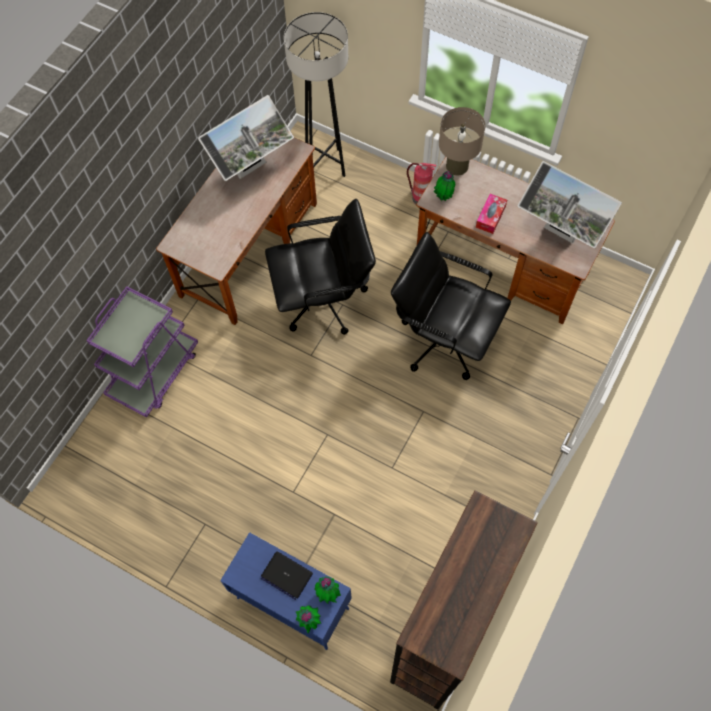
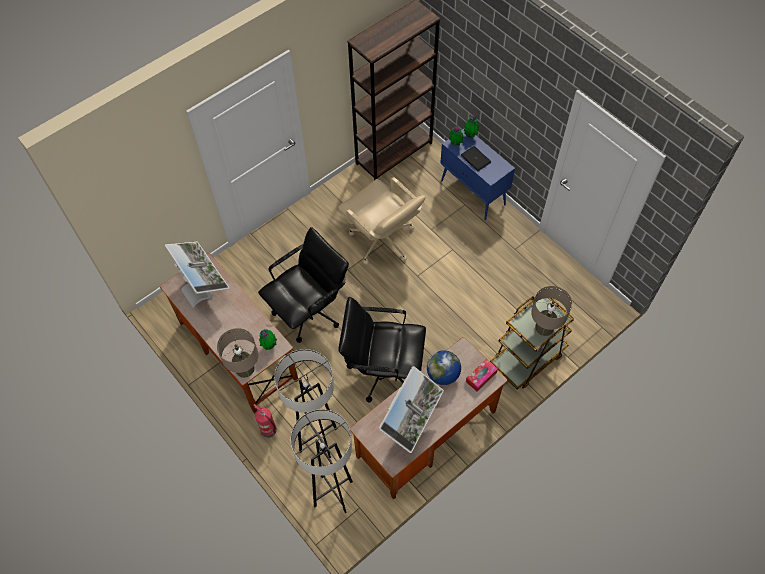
camera: 160 degrees left, 5 degrees down
(123, 321) = (544, 327): none -> beige table lamp
(154, 372) = (527, 358): purple cart -> brown cart
(232, 230) = (443, 374): none -> globe
(251, 169) = (409, 425): monitor -> monitor turned 135 degrees clockwise
(363, 206) = (318, 440): none -> grey floor lamp
(395, 471) = (382, 241): none -> beige office chair
(444, 339) = (309, 311): black office chair -> black office chair turned 90 degrees counterclockwise
(490, 217) = (244, 318): tissue box -> tissue box (481, 377)

